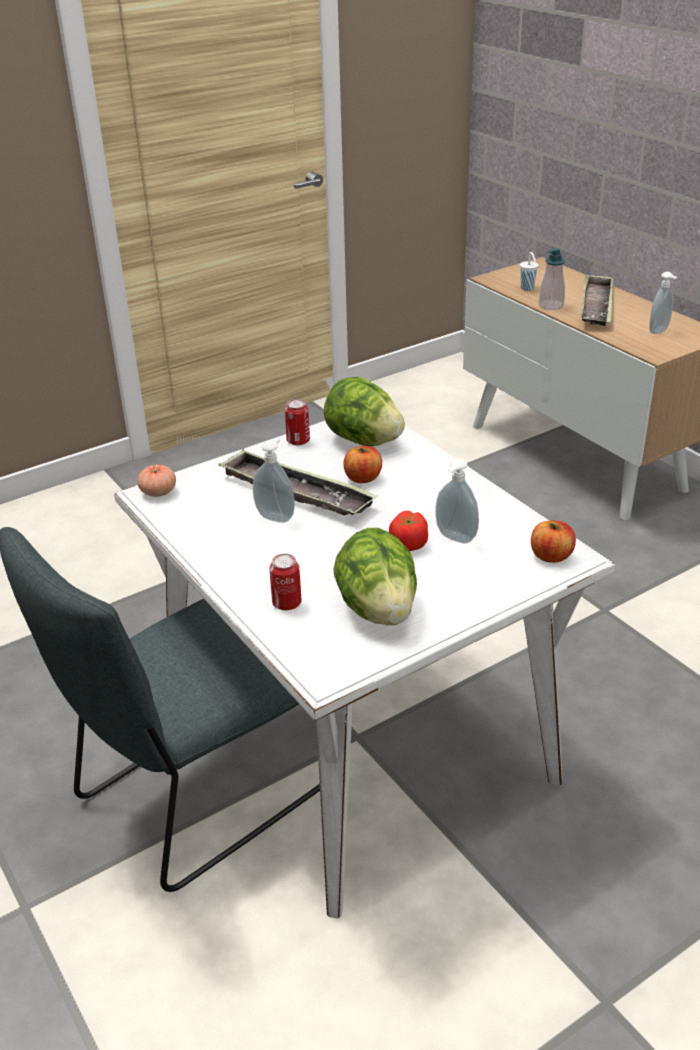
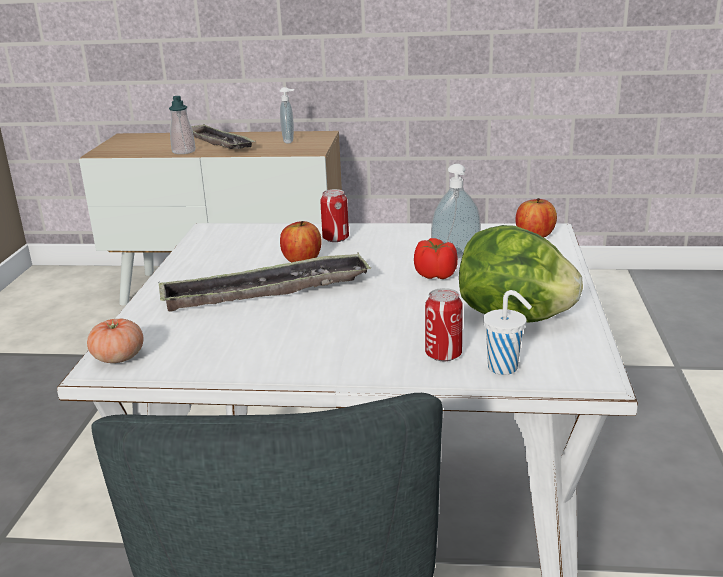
camera: 50 degrees left, 10 degrees down
(276, 516) = (288, 313): soap dispenser -> none
(298, 441) = (185, 265): can -> can (335, 238)
(363, 441) = (245, 242): lettuce -> none
(527, 288) = (144, 149): white cup -> white cup (504, 368)

